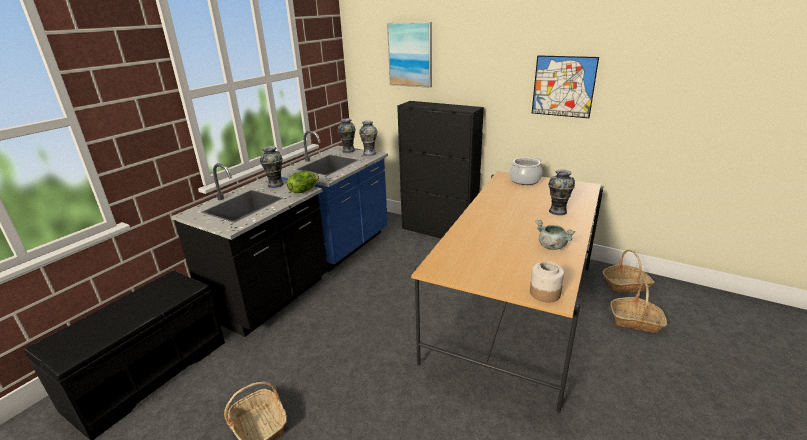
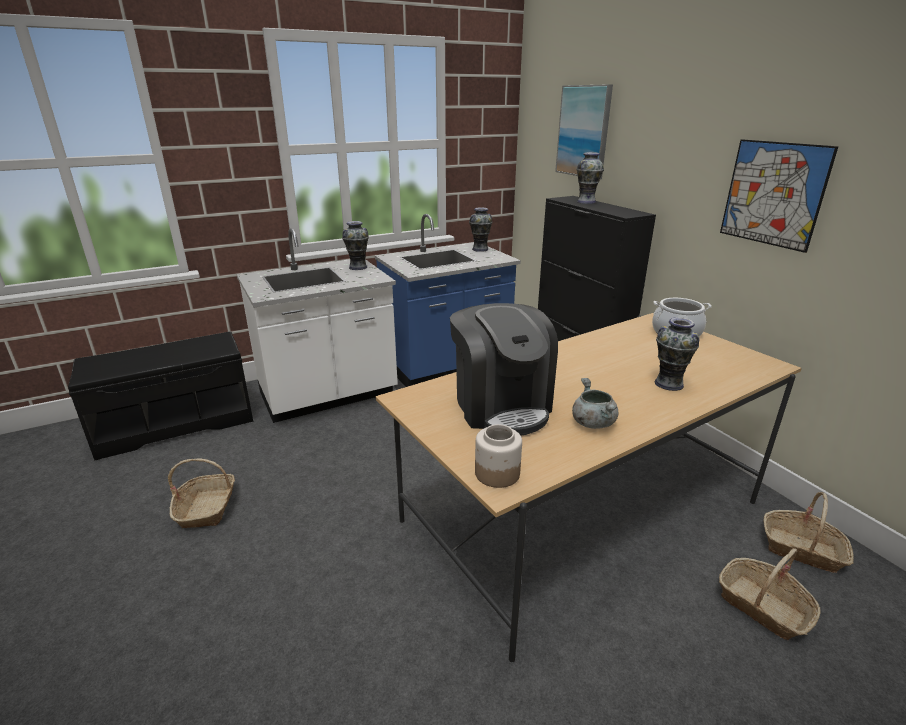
camera: 30 degrees right, 0 degrees up
(271, 299) = (328, 396): black counter -> white counter
(304, 190) = (374, 279): lettuce -> none
(369, 153) = (498, 256): vase -> vase (586, 202)
(494, 254) = (501, 406): none -> coffee machine

